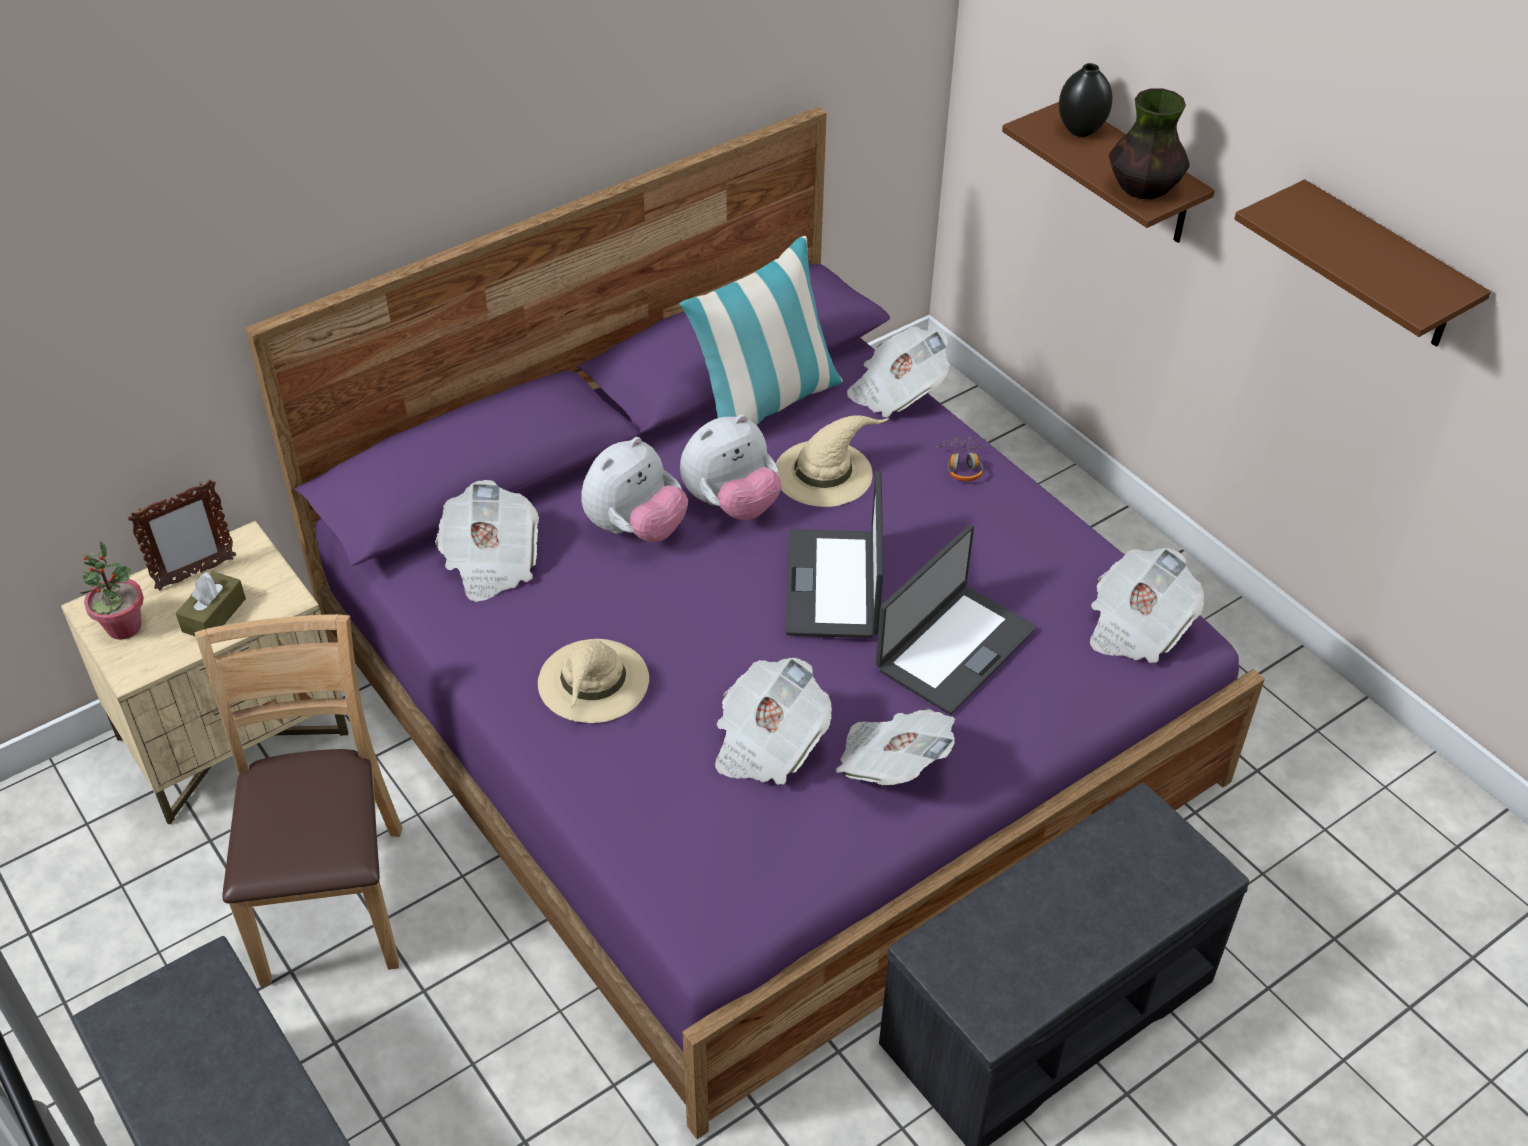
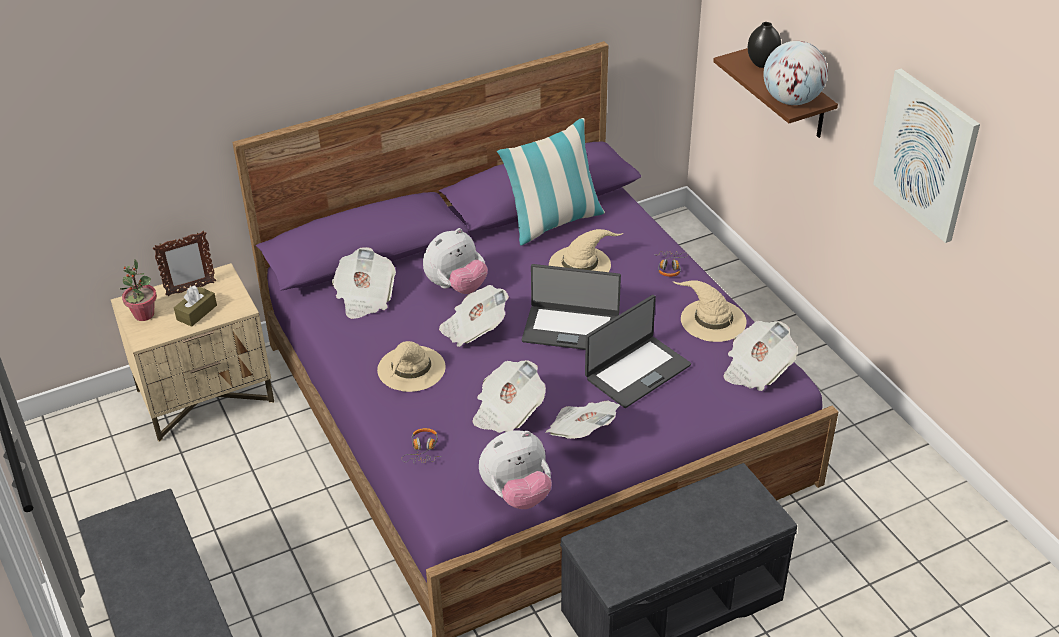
camera: 10 degrees right, 5 degrees down
(331, 901) = (245, 494): brown chair -> none
(644, 826) = (423, 450): none -> headphones
(731, 504) = (518, 278): plush toy -> plush toy (517, 493)
(834, 584) = (571, 328): laptop -> laptop turned 90 degrees counterclockwise
(896, 392) = (637, 221): newspaper -> newspaper (474, 329)
(1049, 548) = (712, 320): none -> beige hat
(1143, 189) = (791, 100): vase -> globe
(1383, 268) = (926, 154): brown shelf -> picture

